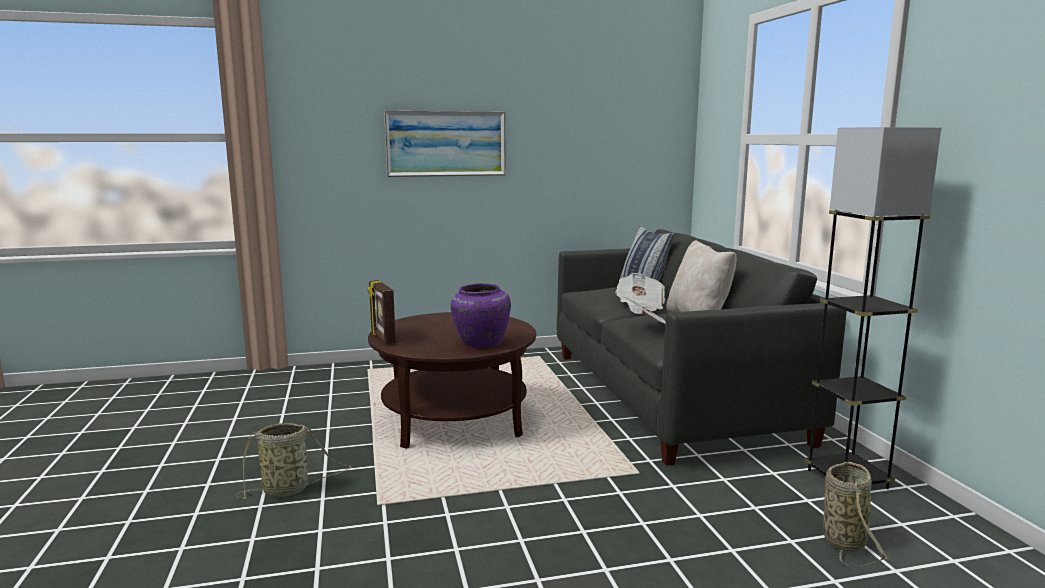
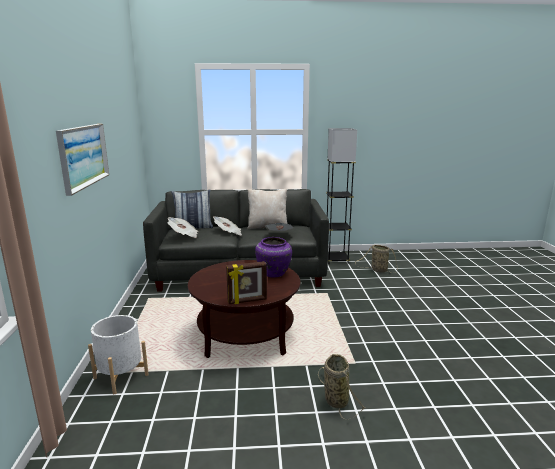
camera: 80 degrees left, 5 degrees up
(361, 374) = (121, 376): none -> white planter
(597, 288) = (184, 235): none -> newspaper

